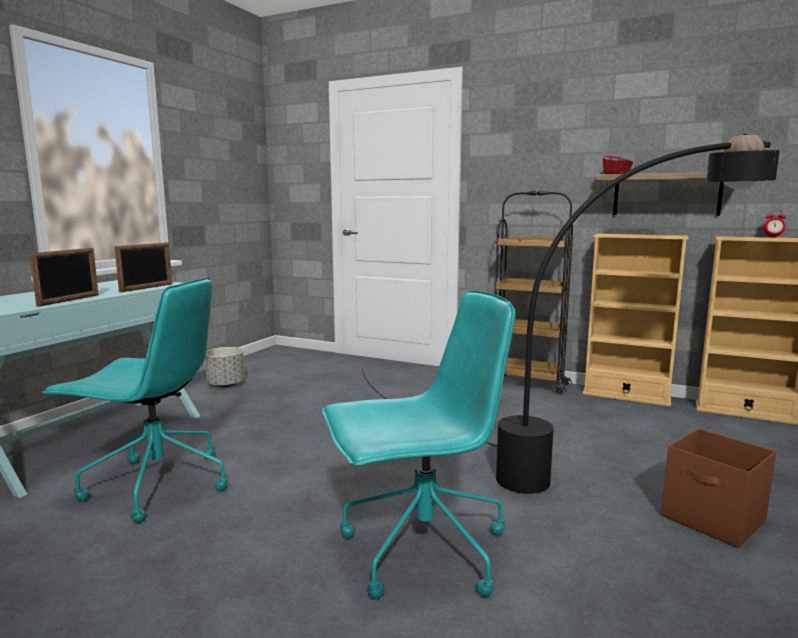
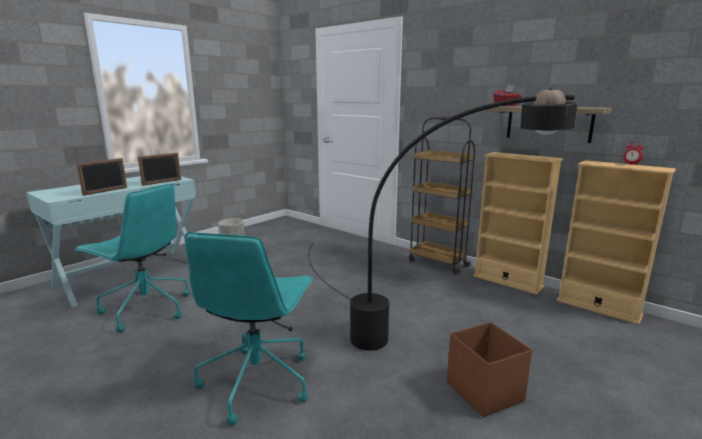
camera: 15 degrees right, 5 degrees up
(417, 552) = (259, 379): turquoise office chair -> turquoise office chair turned 105 degrees clockwise

